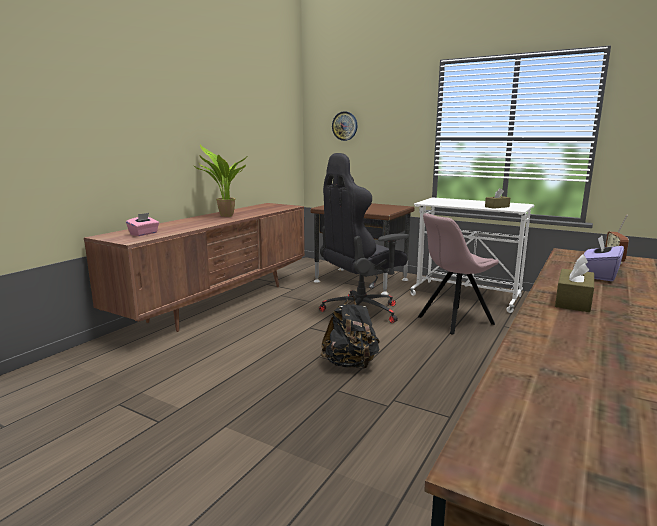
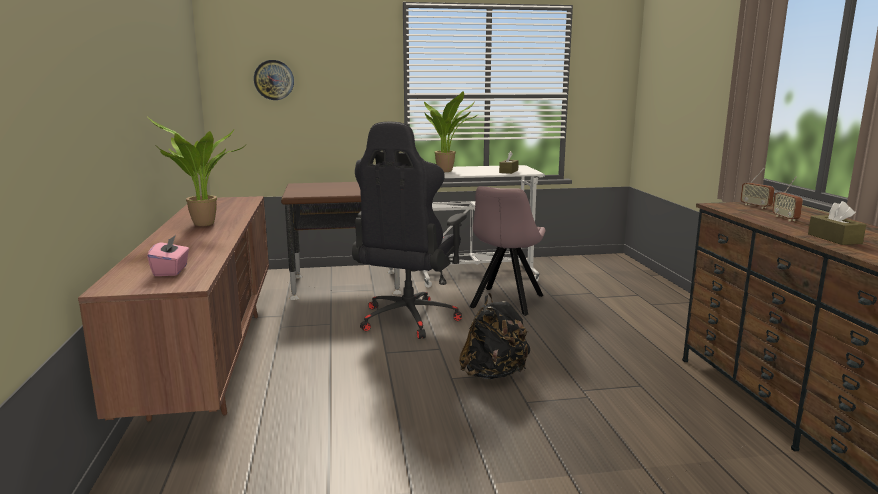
camera: 40 degrees left, 0 degrees up
(445, 202) = (447, 171): none -> potted plant
(599, 275) = (785, 218): purple tissue box -> radio

